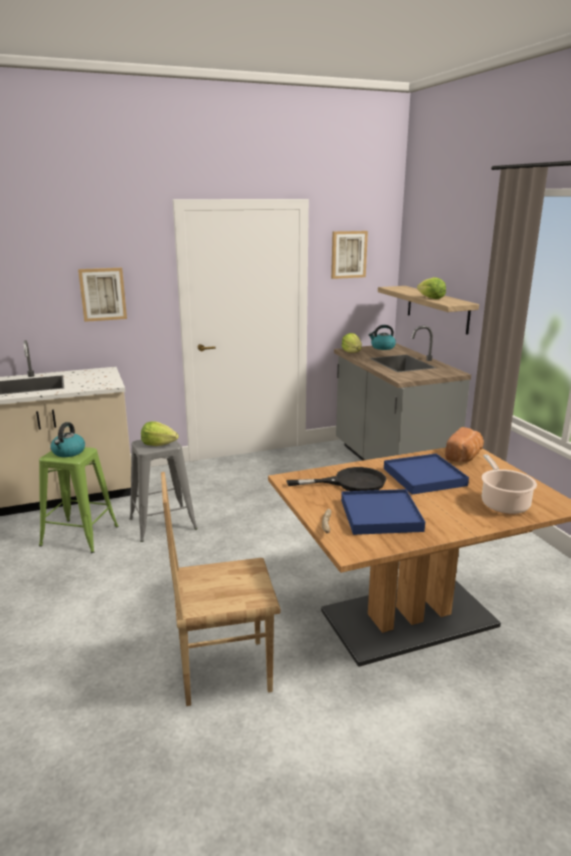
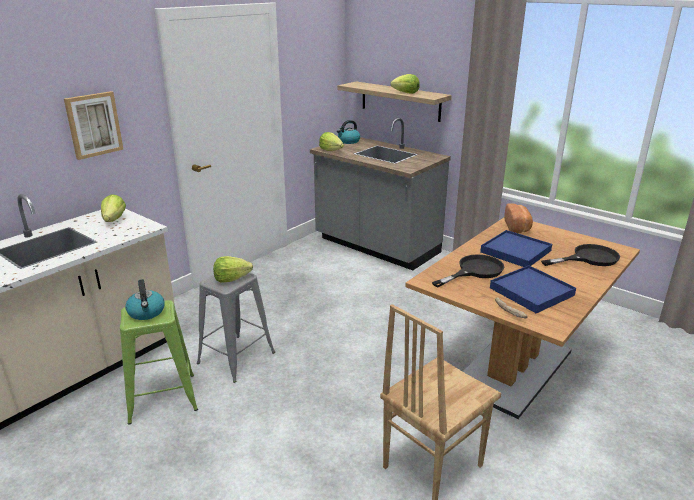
camera: 30 degrees left, 5 degrees up
(97, 376) = (114, 220): none -> lettuce
(348, 254) = (309, 56): picture -> none
(503, 503) = (588, 258): cooking pot -> black frying pan

